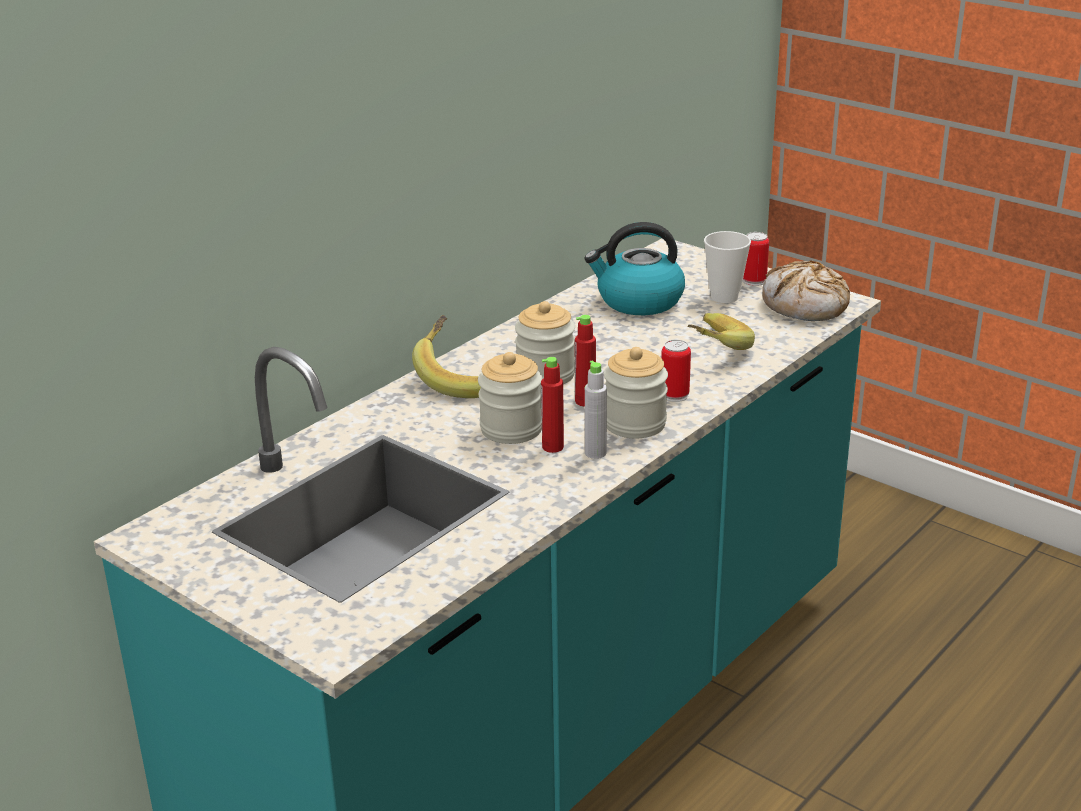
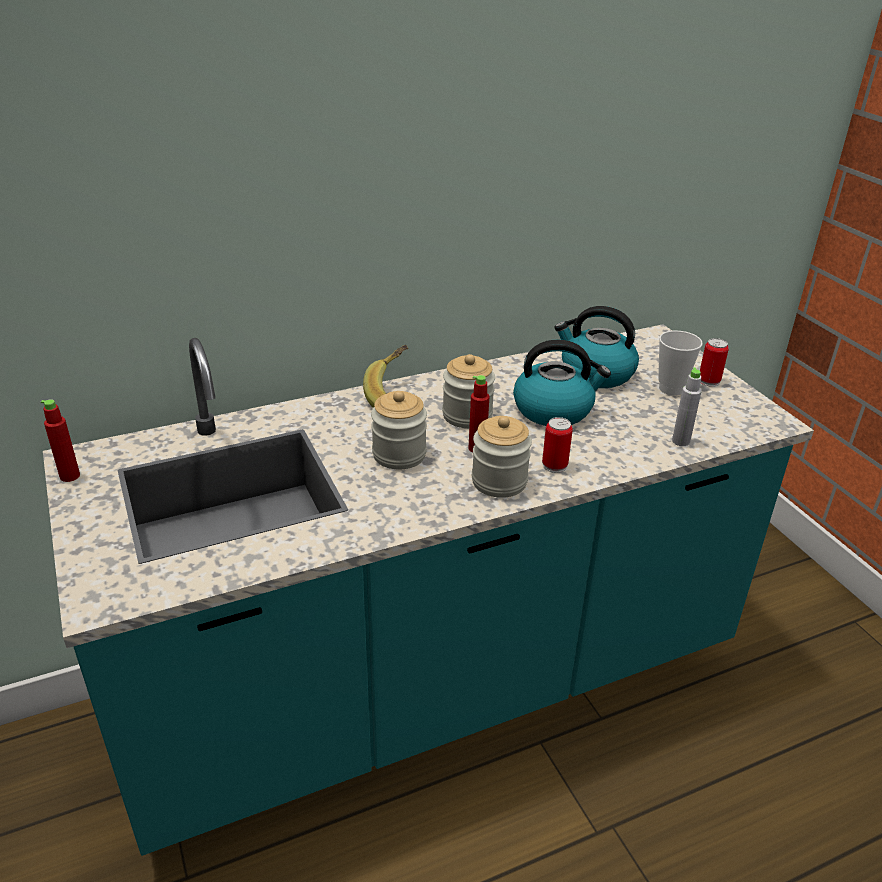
camera: 25 degrees right, 5 degrees up
(553, 447) = (416, 481): red bottle -> red bottle (70, 476)
(595, 453) = (444, 498): grey bottle -> grey bottle (680, 441)
(628, 345) = (554, 409): none -> kettle
(711, 349) = (620, 433): banana -> none
(805, 305) = (737, 416): bread -> none

